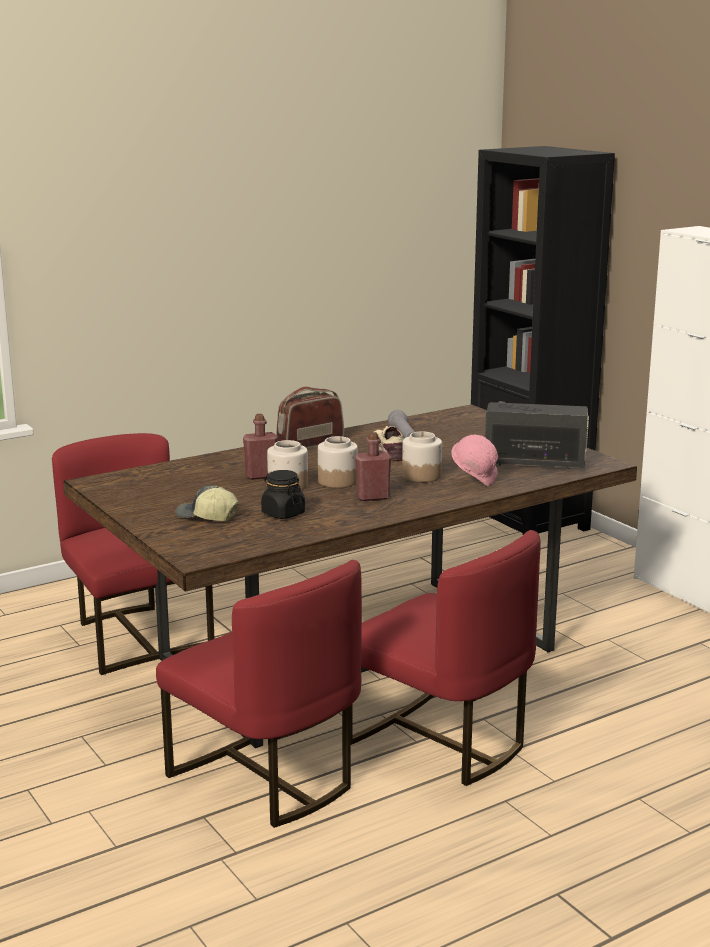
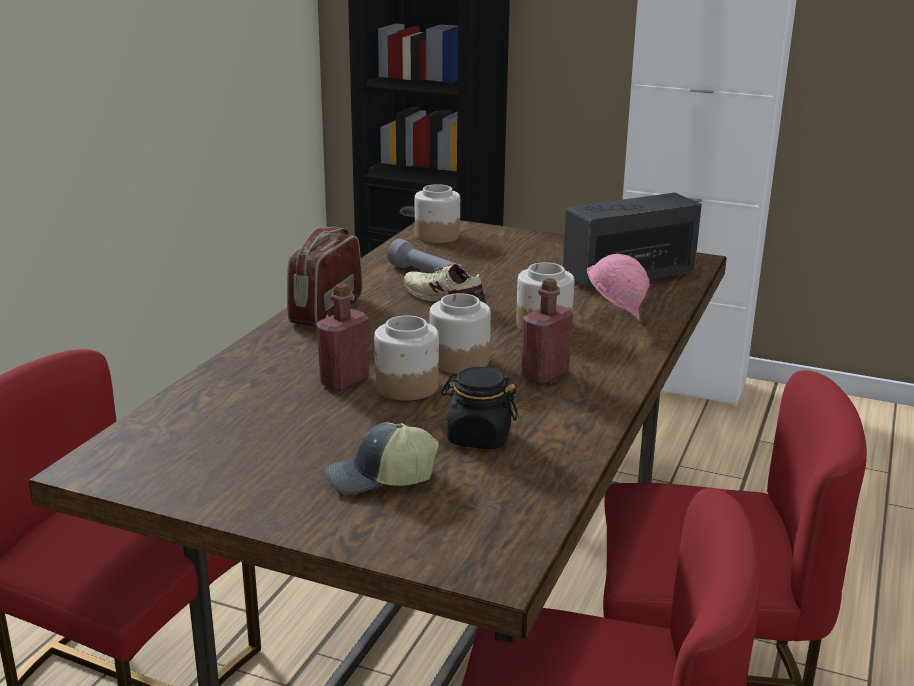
camera: 35 degrees left, 5 degrees up
(453, 417) = (436, 236): none -> jar

